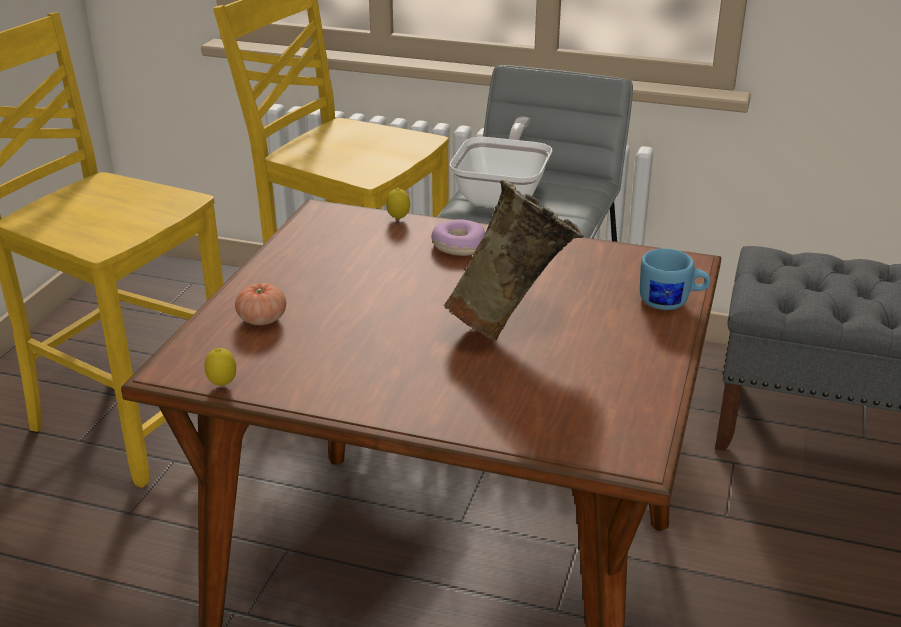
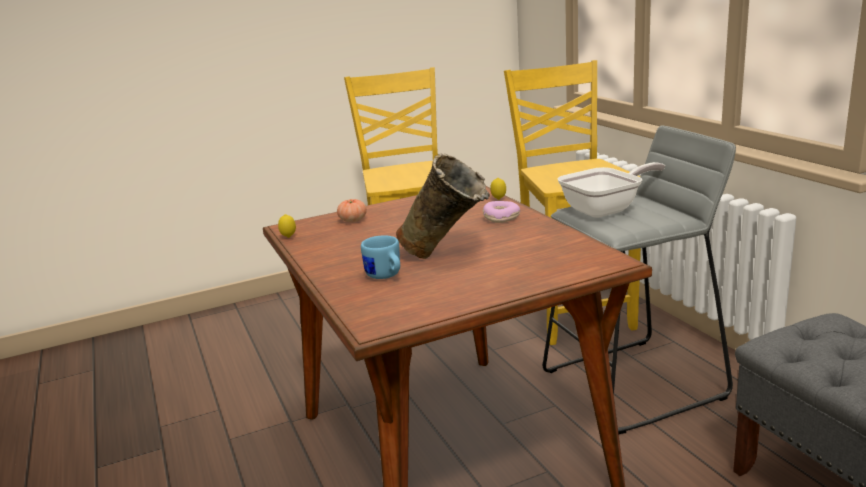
camera: 50 degrees right, 10 degrees down
(671, 302) = (556, 276): blue mug -> blue mug (385, 276)

